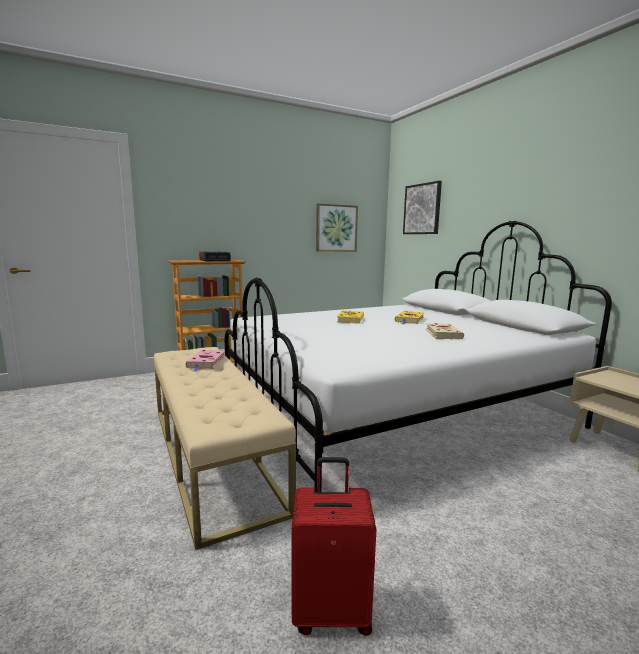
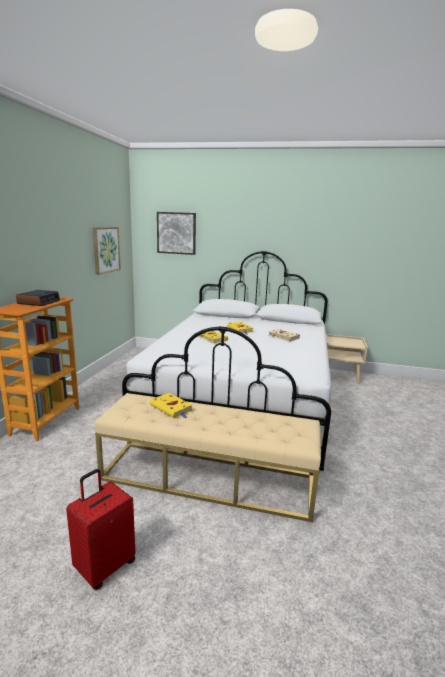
camera: 50 degrees left, 5 degrees up
(206, 363) = (172, 408): pink book -> yellow book
(331, 610) = (386, 497): red suitcase -> red suitcase (105, 566)

